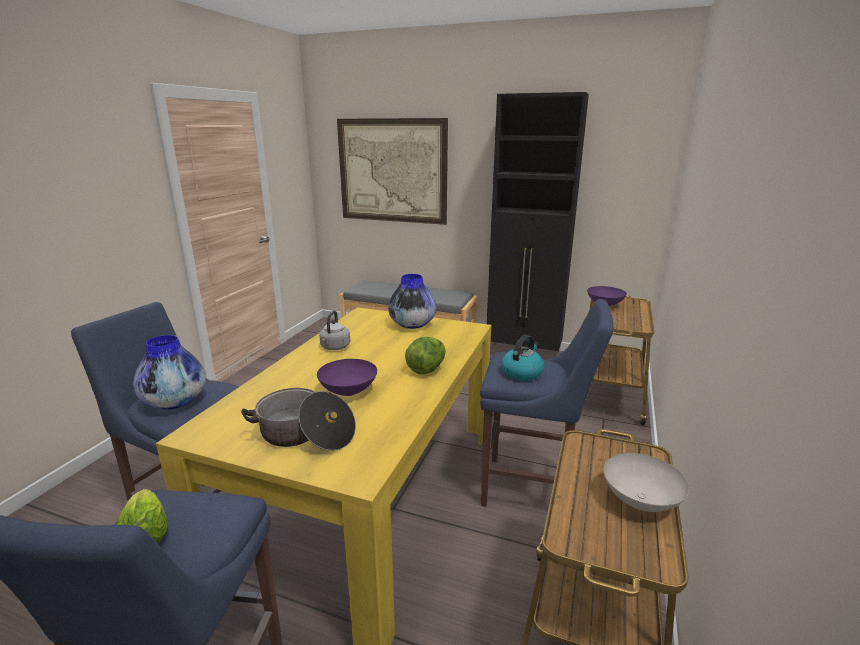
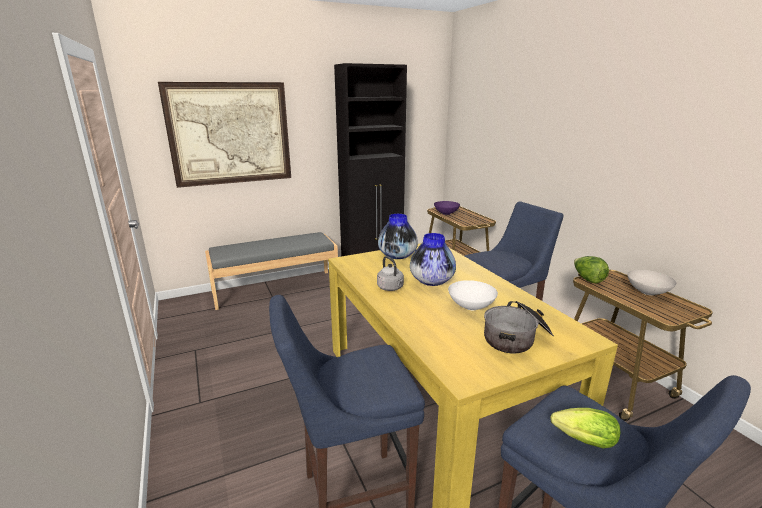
camera: 45 degrees left, 0 degrees up
(176, 402) = (374, 378): vase -> vase (432, 281)
(349, 391) = (471, 306): purple bowl -> white bowl
(426, 369) = (472, 276): lettuce -> lettuce (587, 279)
(522, 372) = (505, 260): kettle -> none

